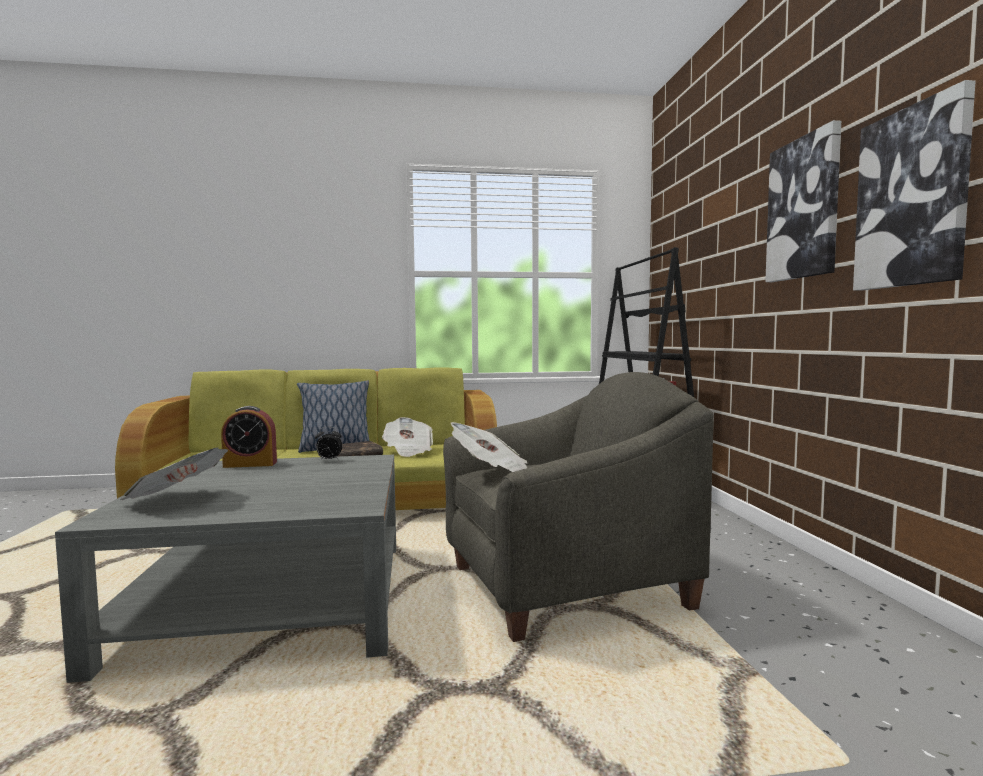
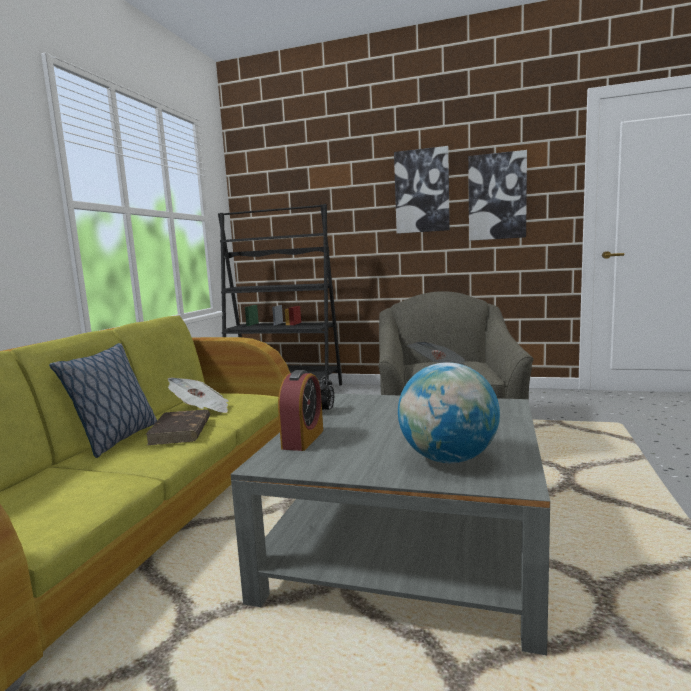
camera: 65 degrees left, 5 degrees up
(177, 499) = (448, 459): newspaper -> globe

